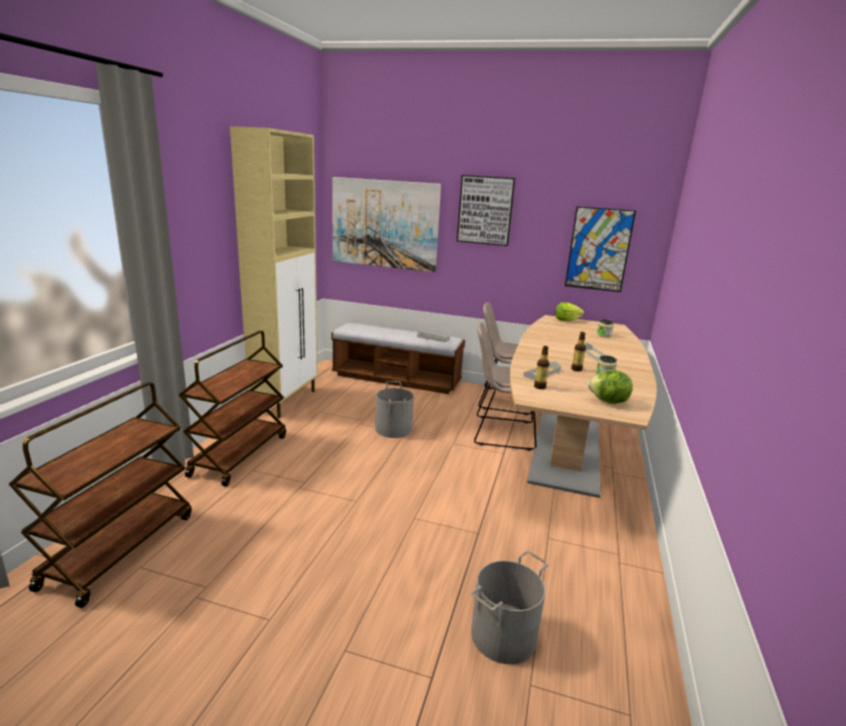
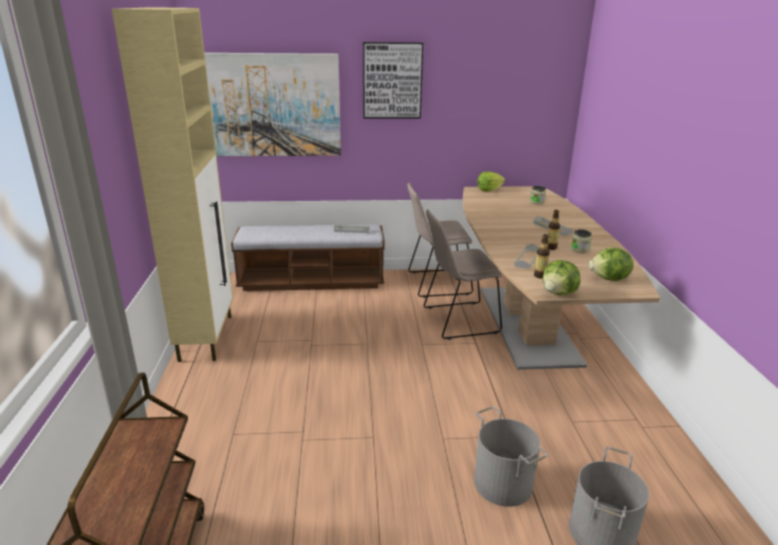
camera: 20 degrees left, 5 degrees up
(239, 455) = (203, 419): brown cart -> none
(393, 429) = (351, 342): grey bucket -> grey bucket (502, 484)
(542, 402) = (558, 293): none -> lettuce
(598, 249) = (514, 113): picture -> none

